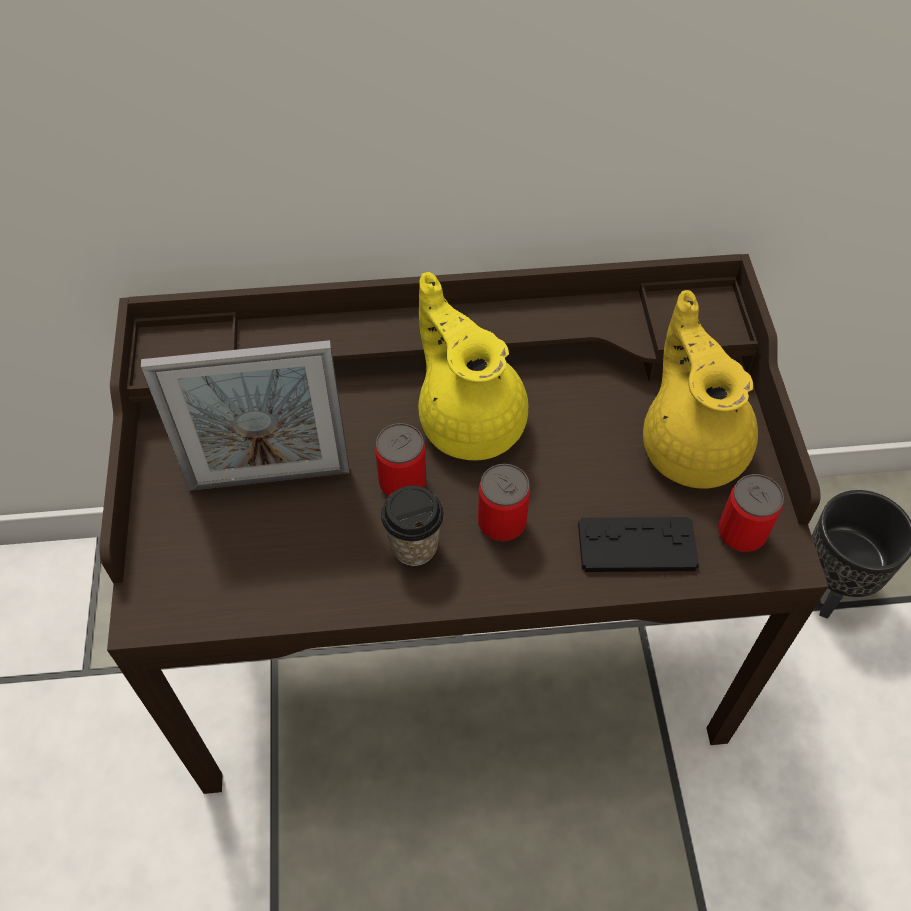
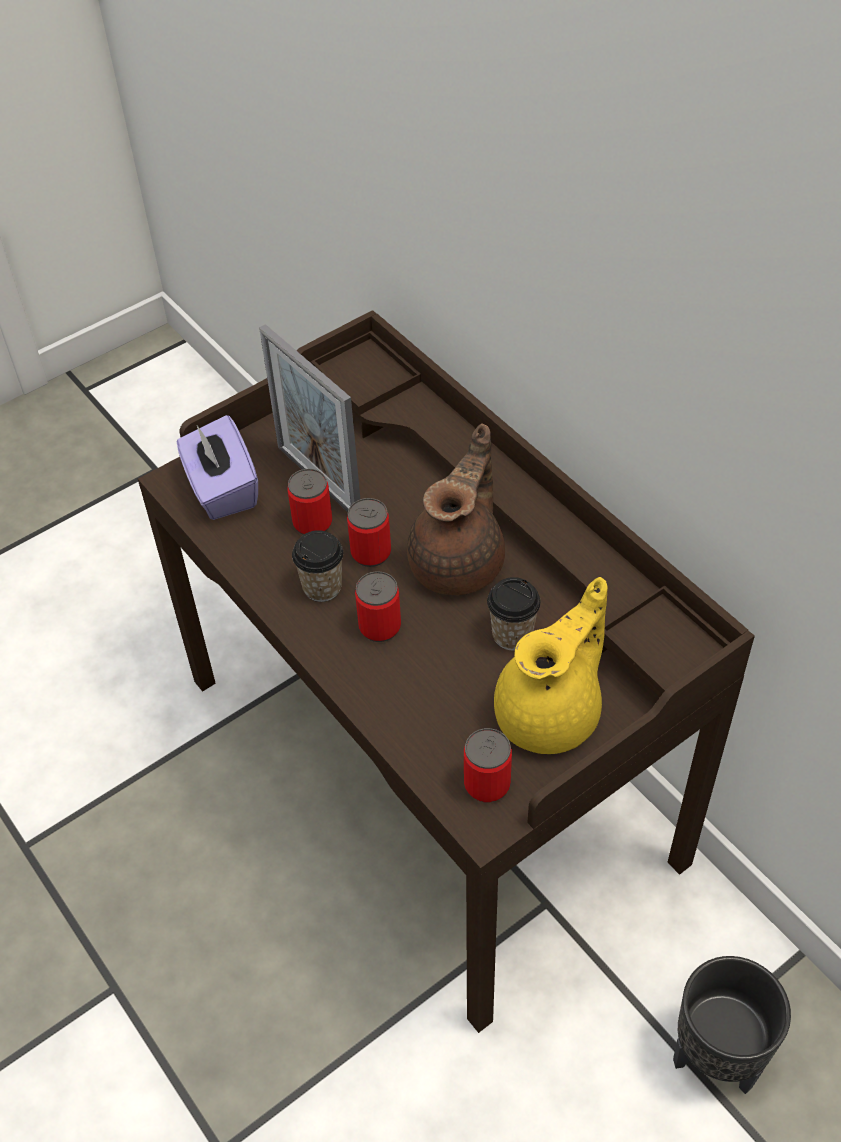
camera: 60 degrees right, 5 degrees down
(202, 572) = (222, 489): none -> purple tissue box
(322, 512) = (312, 523): none -> can
(470, 418) = (460, 561): yellow teapot -> brown teapot
(585, 425) = (512, 635): none -> cup
(637, 546) = (421, 719): black game controller -> none

